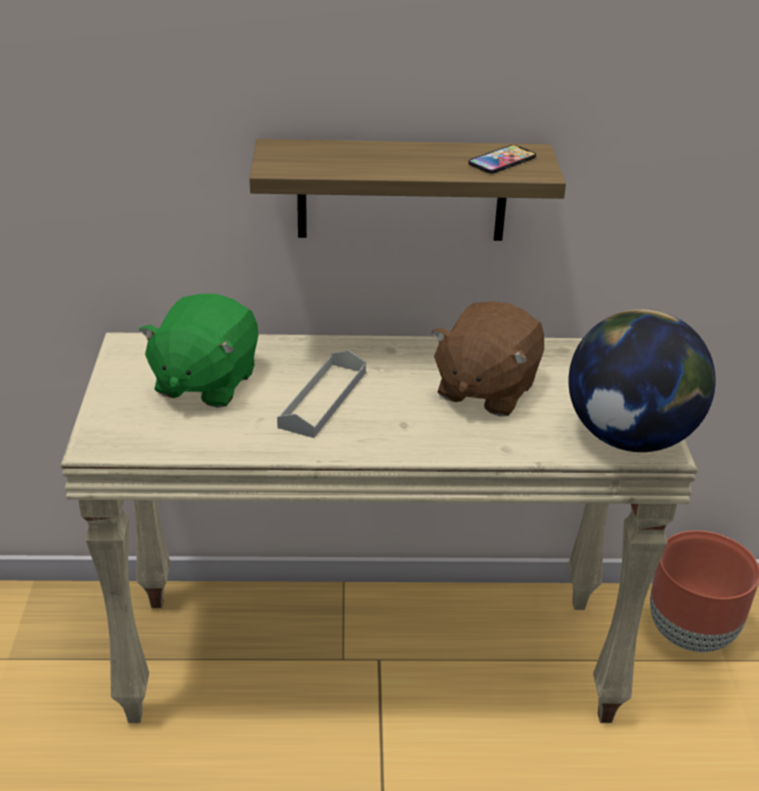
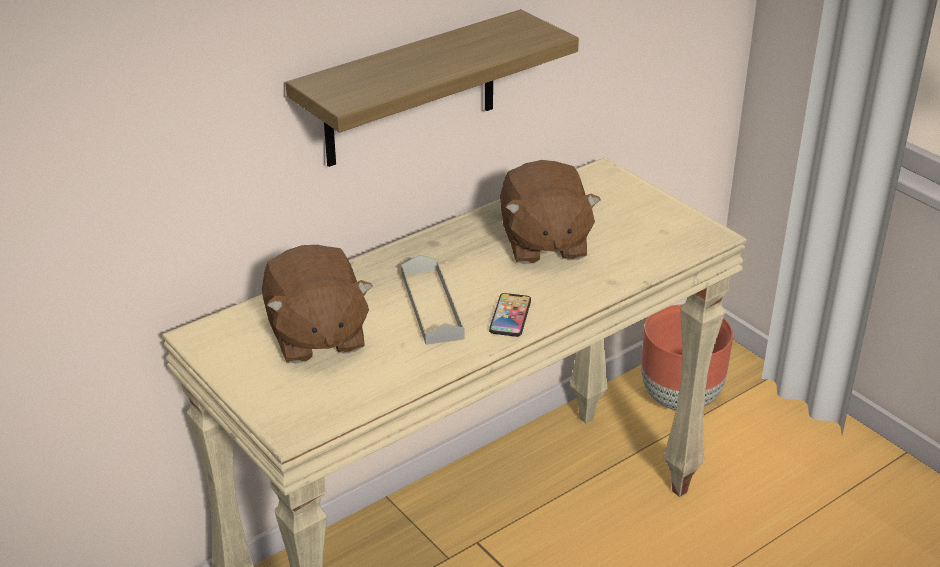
camera: 35 degrees left, 0 degrees up
(204, 382) = (316, 336): green plush toy -> brown plush toy
(502, 161) = (509, 35): phone -> phone (510, 316)
(630, 438) = (682, 235): globe -> none

